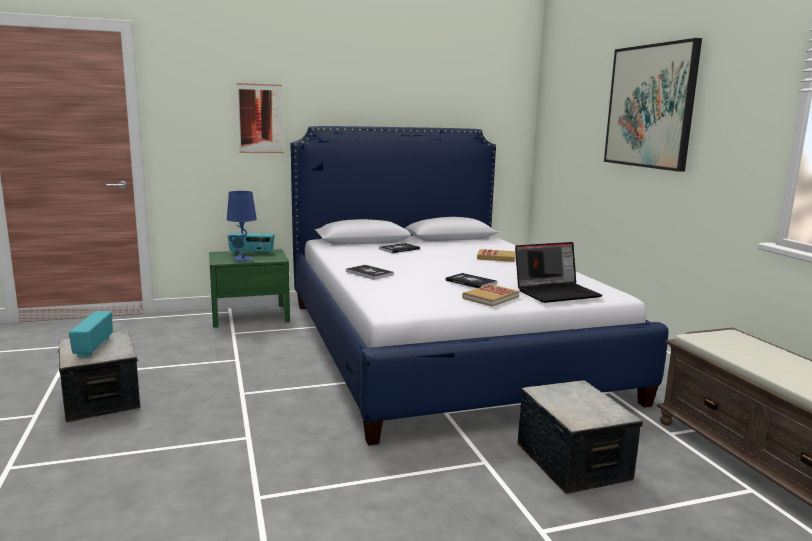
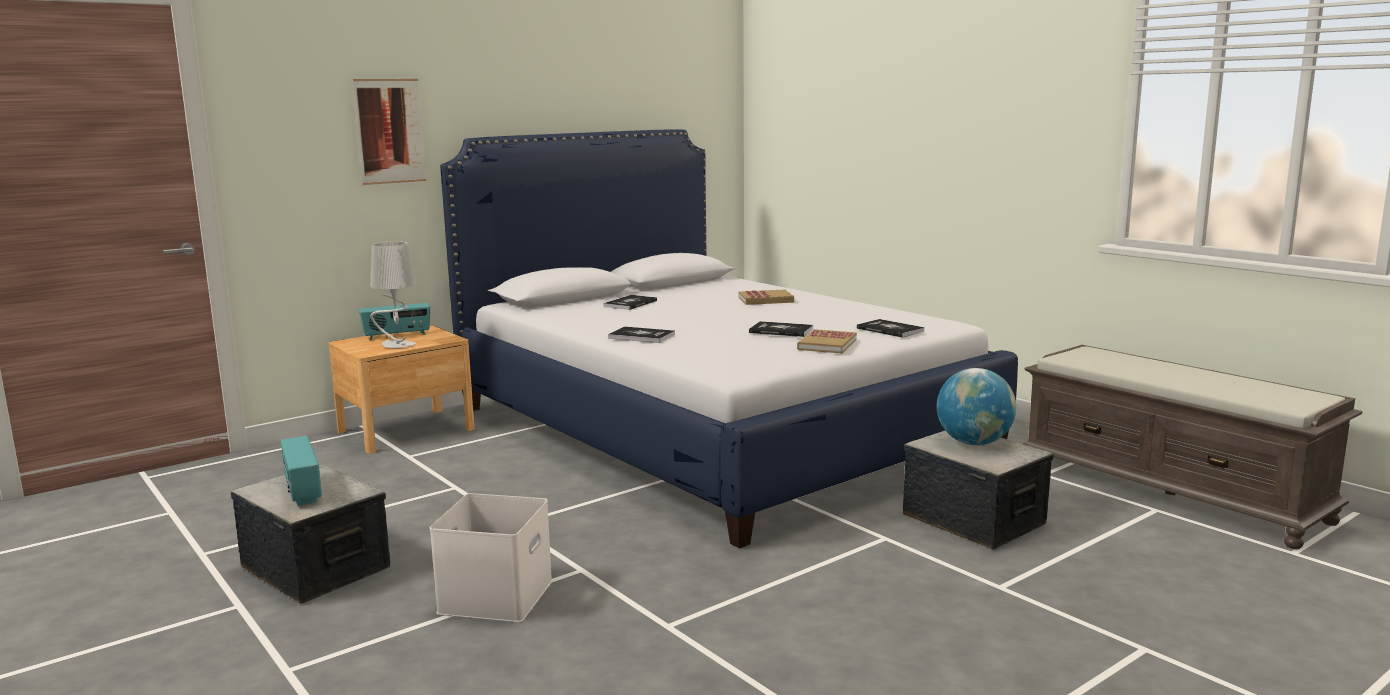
camera: 20 degrees left, 0 degrees up
(176, 446) = (497, 597): none -> white storage box
(242, 259) = (396, 345): blue table lamp -> grey table lamp
(250, 315) = (406, 430): green nightstand -> brown nightstand
(556, 292) = (890, 330): laptop -> book
(579, 398) = (974, 443): none -> globe
(650, 106) = (931, 93): picture -> none

